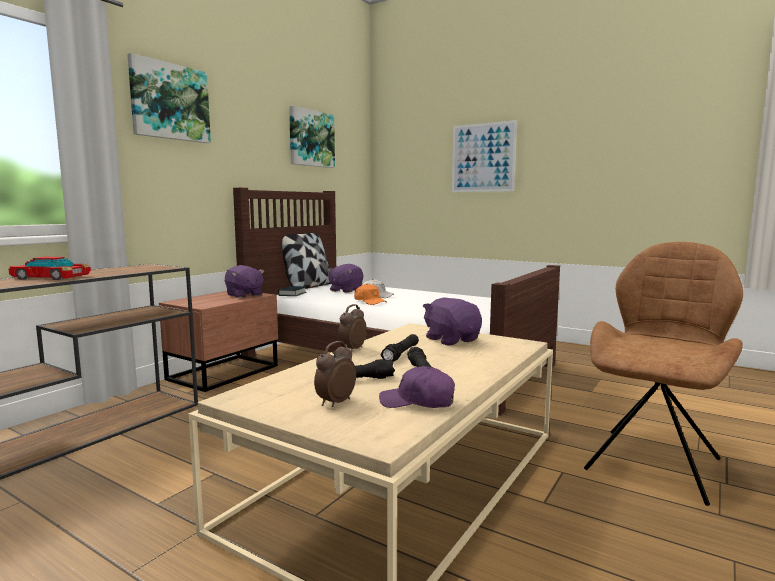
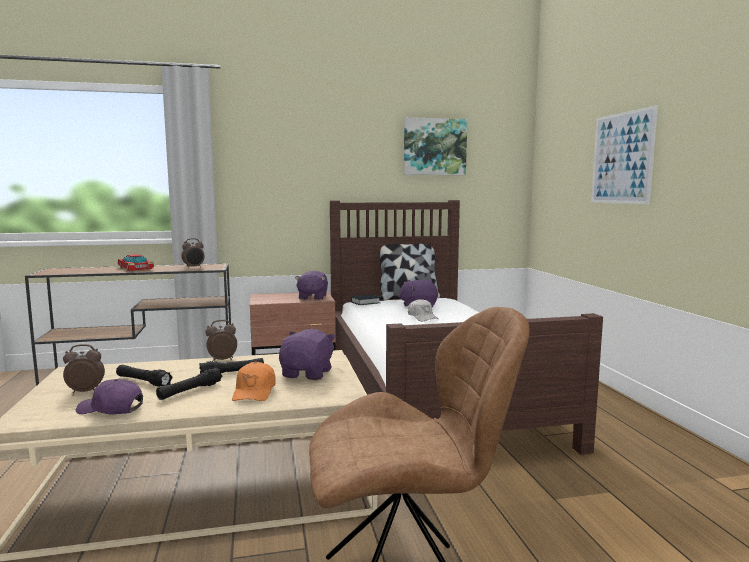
camera: 45 degrees right, 0 degrees up
(133, 269) = (194, 267): none -> alarm clock
(169, 102) = (269, 133): picture -> none
(370, 301) = (394, 322): orange cap -> orange cap (254, 392)
(418, 402) = (111, 409): purple cap -> purple cap turned 45 degrees counterclockwise

